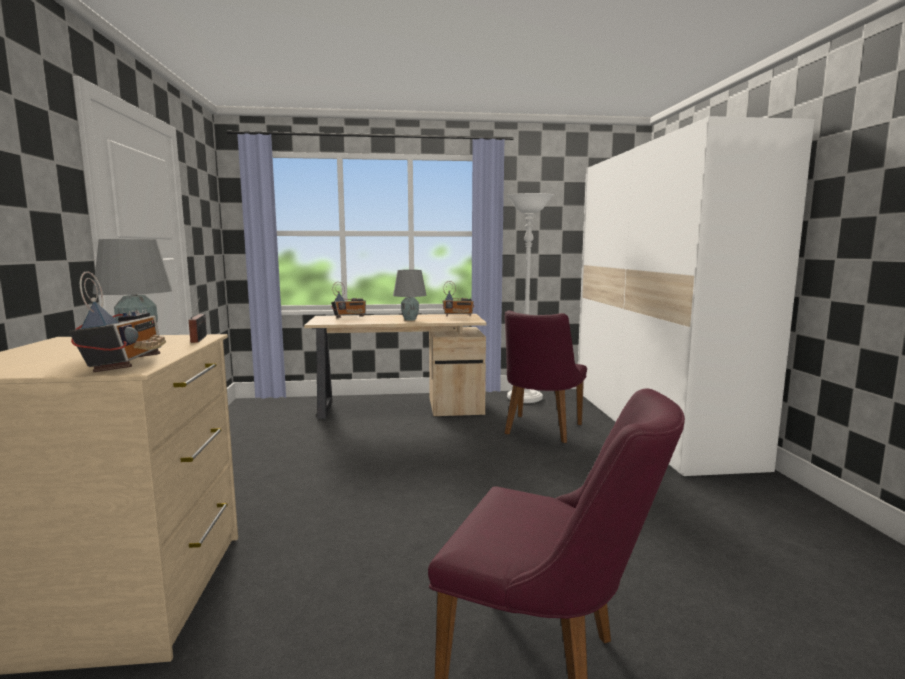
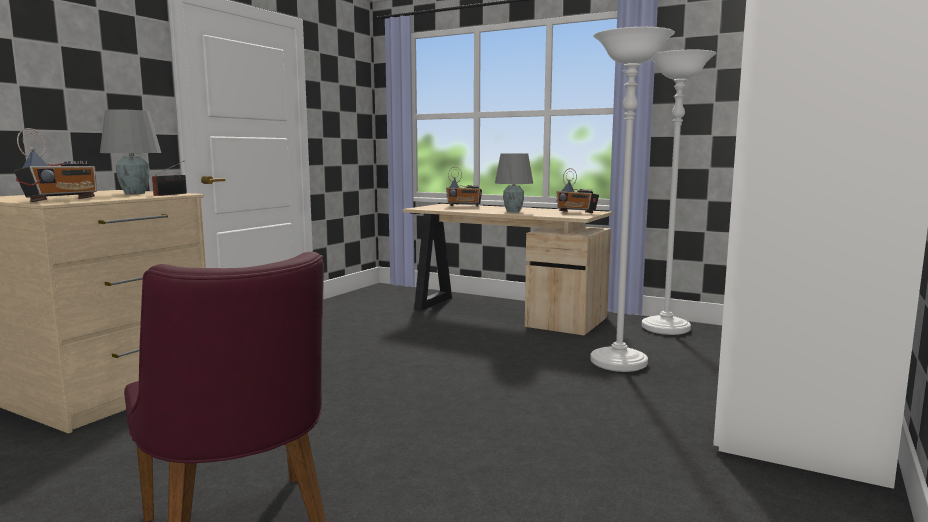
camera: 35 degrees right, 0 degrees up
(540, 431) = (618, 363): purple chair -> white floor lamp

